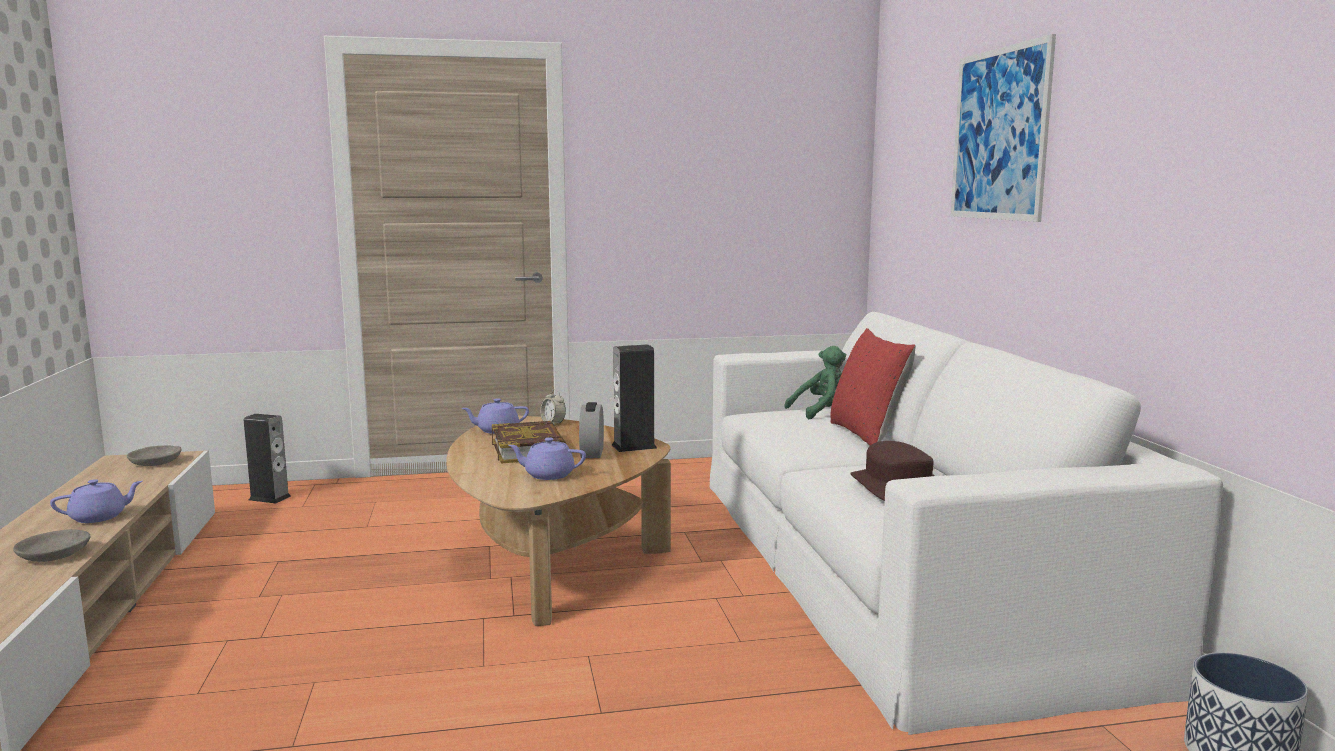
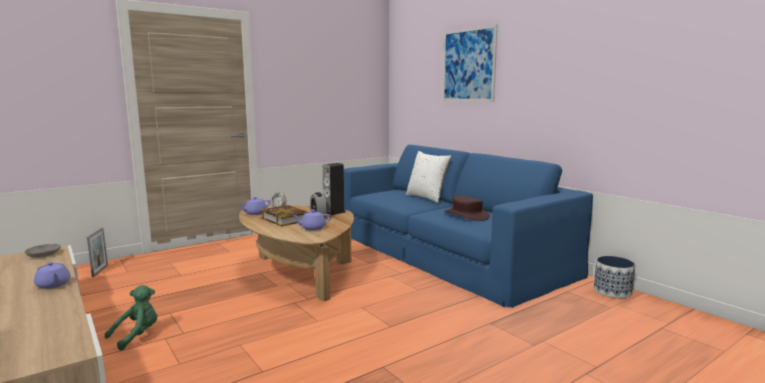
camera: 25 degrees left, 0 degrees up
(55, 555) = (56, 306): grey bowl -> none
(99, 517) = (53, 285): purple teapot -> purple teapot turned 105 degrees clockwise
(269, 498) = (100, 270): speaker -> picture frame
(821, 411) = (395, 191): green plush toy -> green plush toy (137, 336)
(868, 435) = (427, 197): red pillow -> white pillow
(892, 564) = (447, 252): white sofa -> blue sofa

